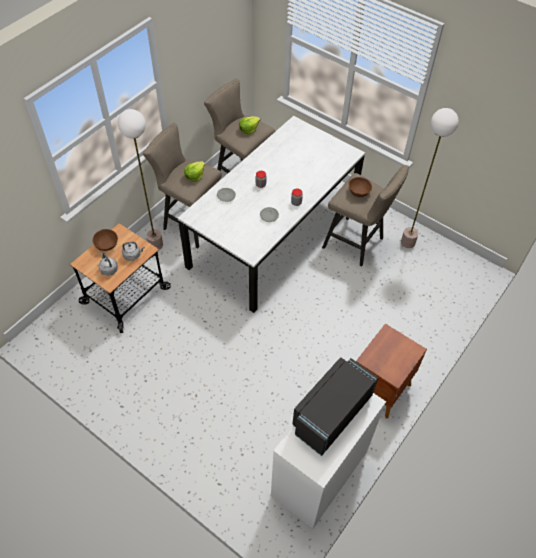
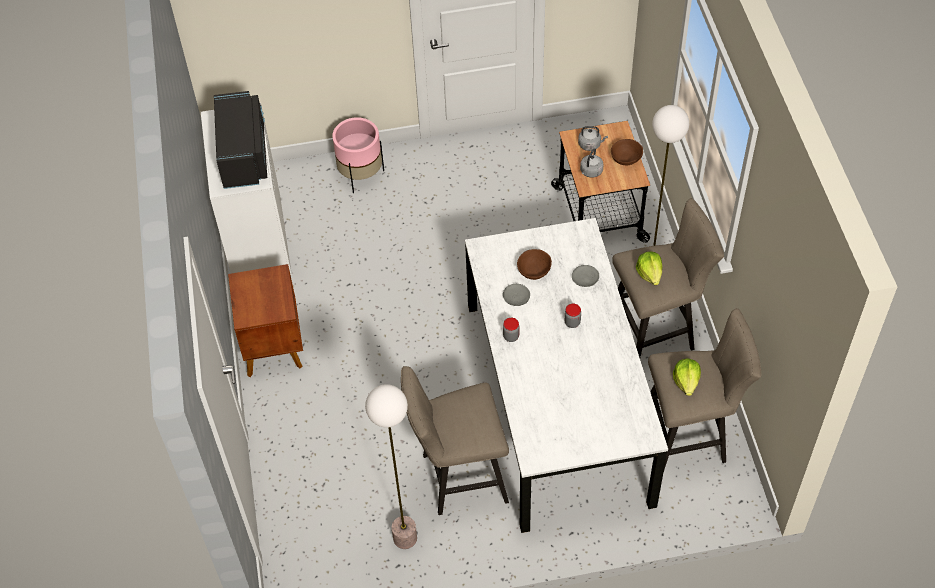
camera: 135 degrees right, 0 degrees up
(206, 456) = (361, 175): none -> pink planter
(358, 192) = (467, 415): brown bowl -> brown bowl (534, 270)

